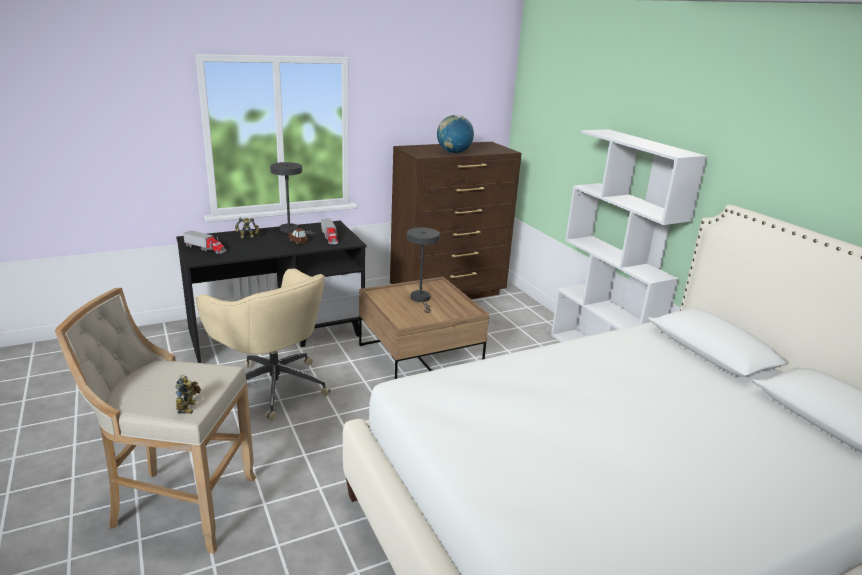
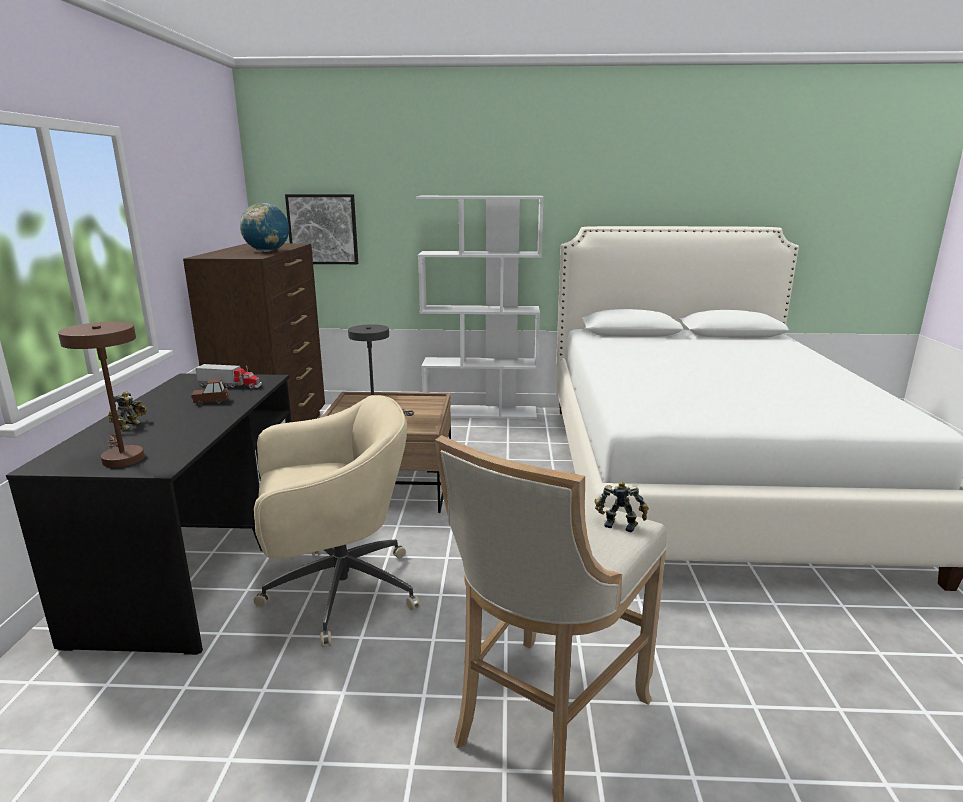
camera: 60 degrees left, 5 degrees down
(205, 248) = (121, 457): toy truck -> brown table lamp
(292, 230) = (162, 399): grey table lamp -> none
(545, 142) = (323, 229): none -> picture

